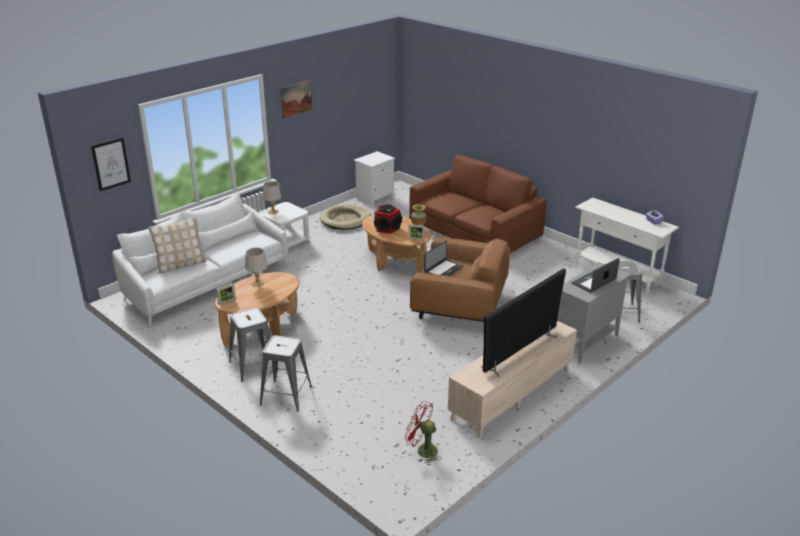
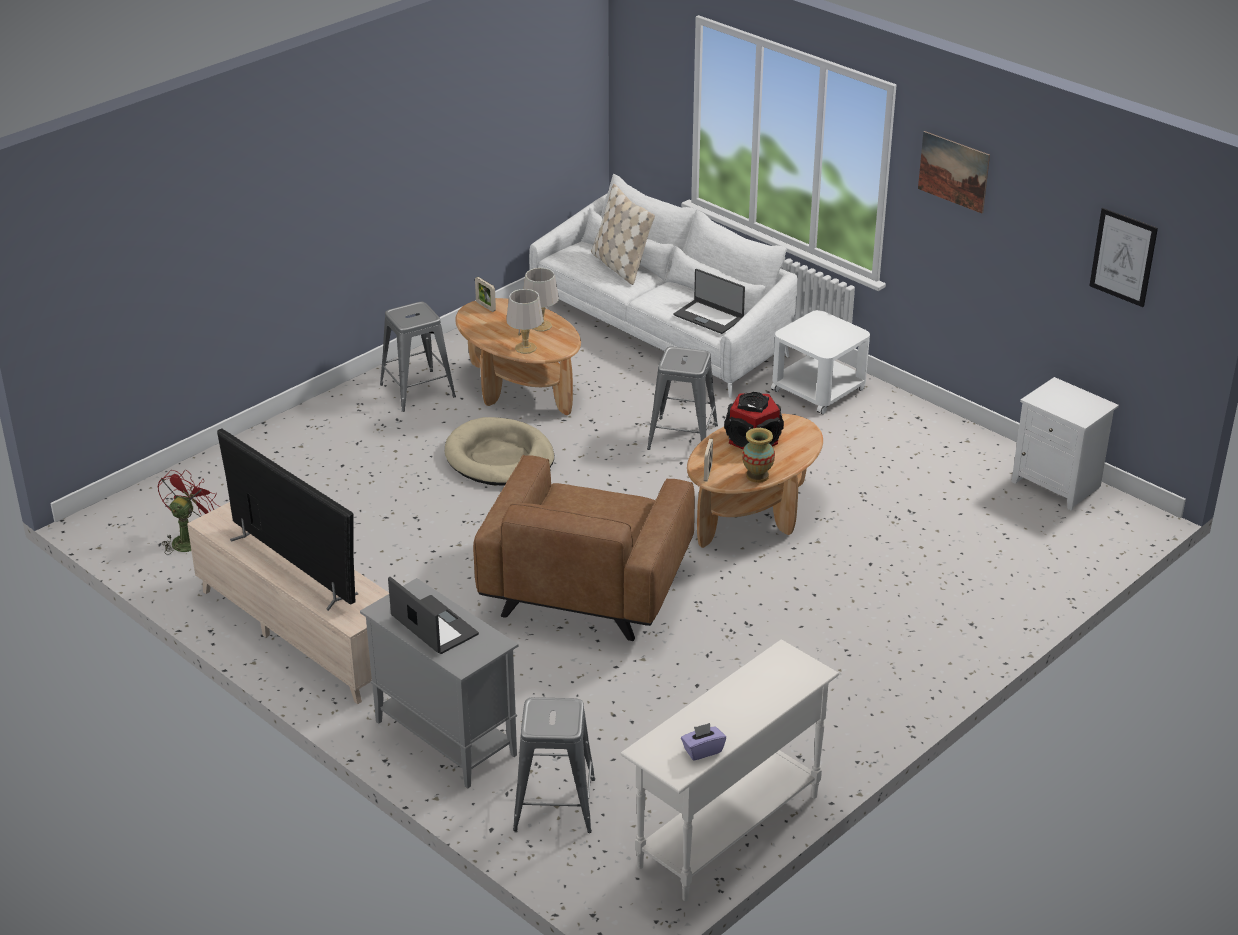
camera: 90 degrees right, 5 degrees up
(111, 164) = (649, 77): picture -> picture (1123, 257)
(273, 212) = (821, 323): grey table lamp -> grey table lamp (526, 348)
(286, 395) = (341, 422): grey stool -> grey stool (682, 437)
(346, 220) = (932, 451): beige dog bed -> beige dog bed (499, 458)
(443, 270) = (594, 507): laptop -> laptop (709, 317)
(474, 230) = (919, 622): brown sofa -> none

